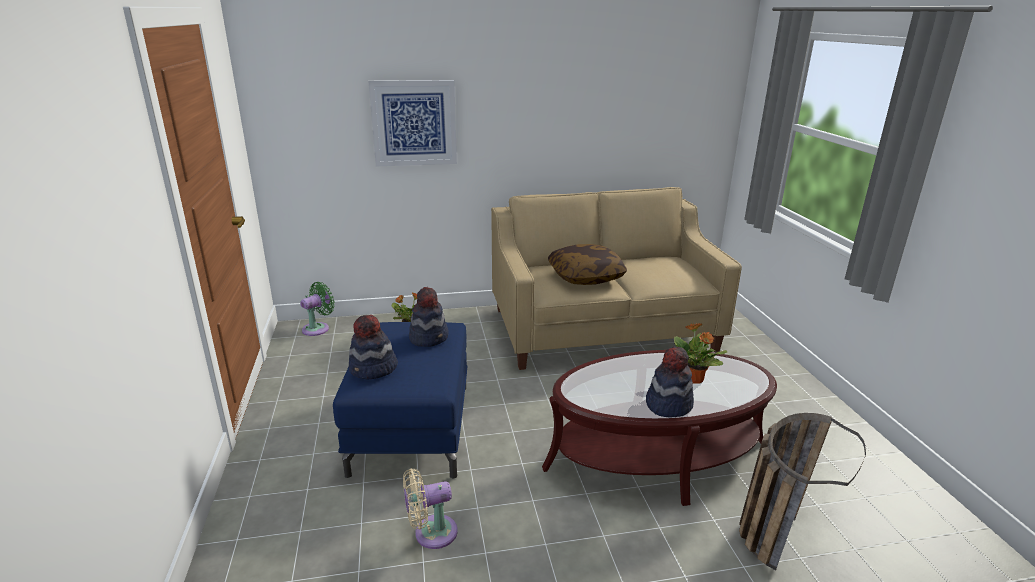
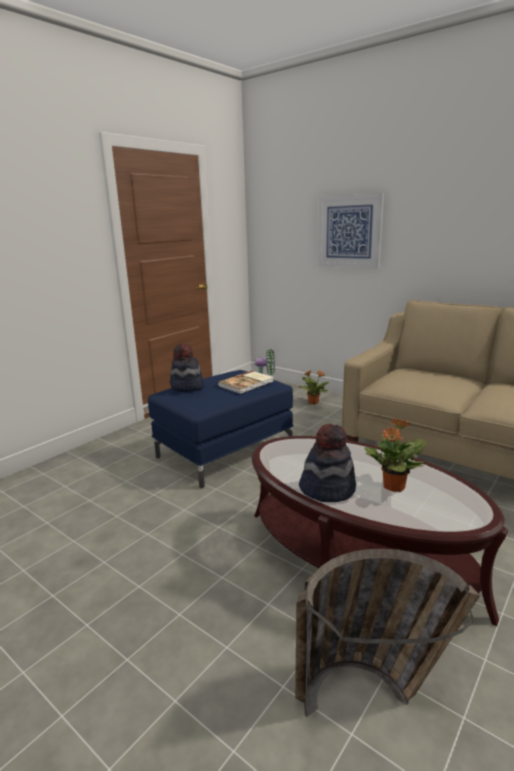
camera: 50 degrees right, 5 degrees down
(429, 337) = (247, 383): hat -> book
(431, 533) = (142, 506): beige fan -> none
(586, 276) = (438, 384): pillow -> none

